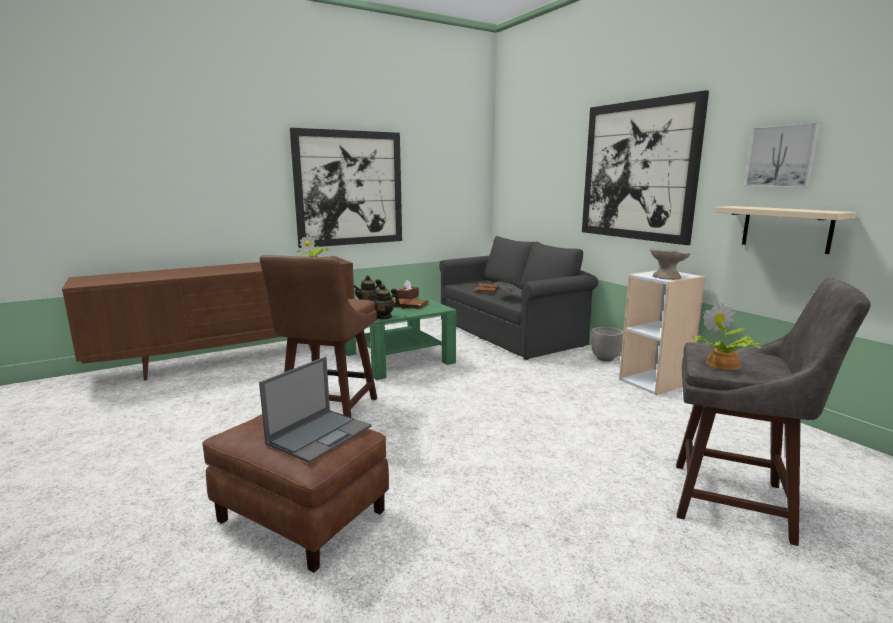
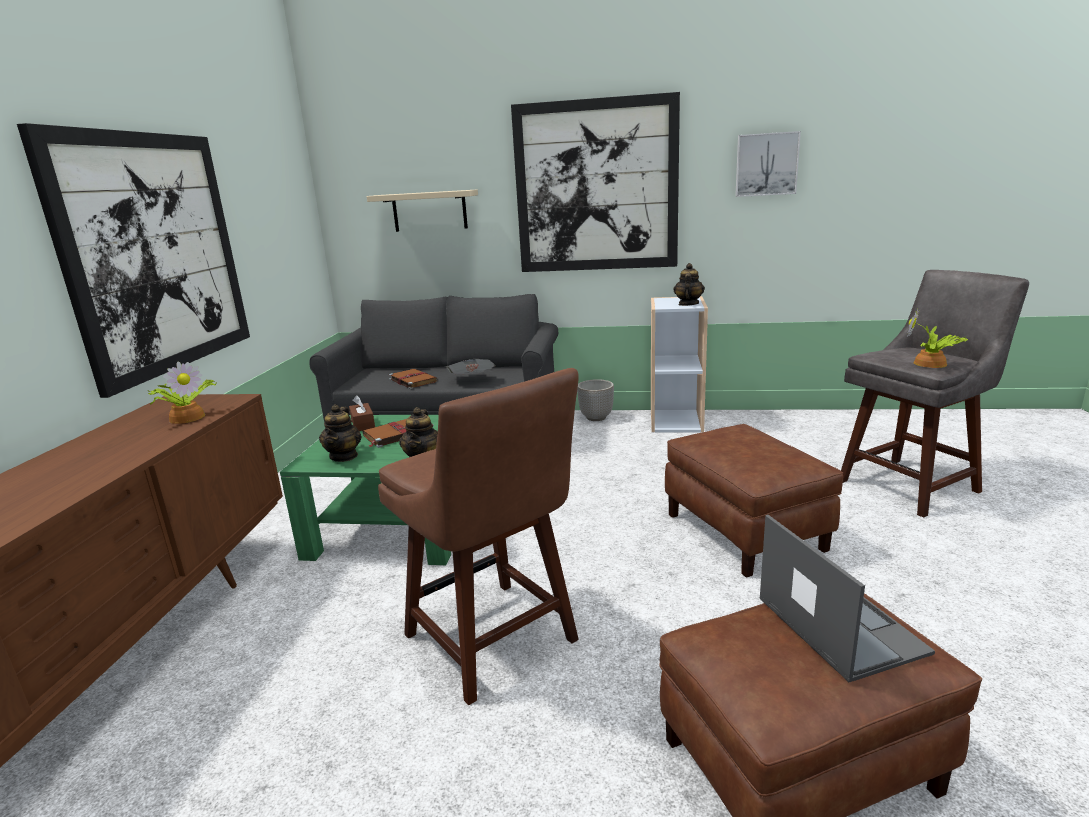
camera: 50 degrees left, 5 degrees up
(527, 446) = (745, 531): none -> brown ottoman
(666, 277) = (688, 304): beige bowl -> teapot
(786, 229) = (777, 235): beige shelf -> beige shelf (429, 211)

